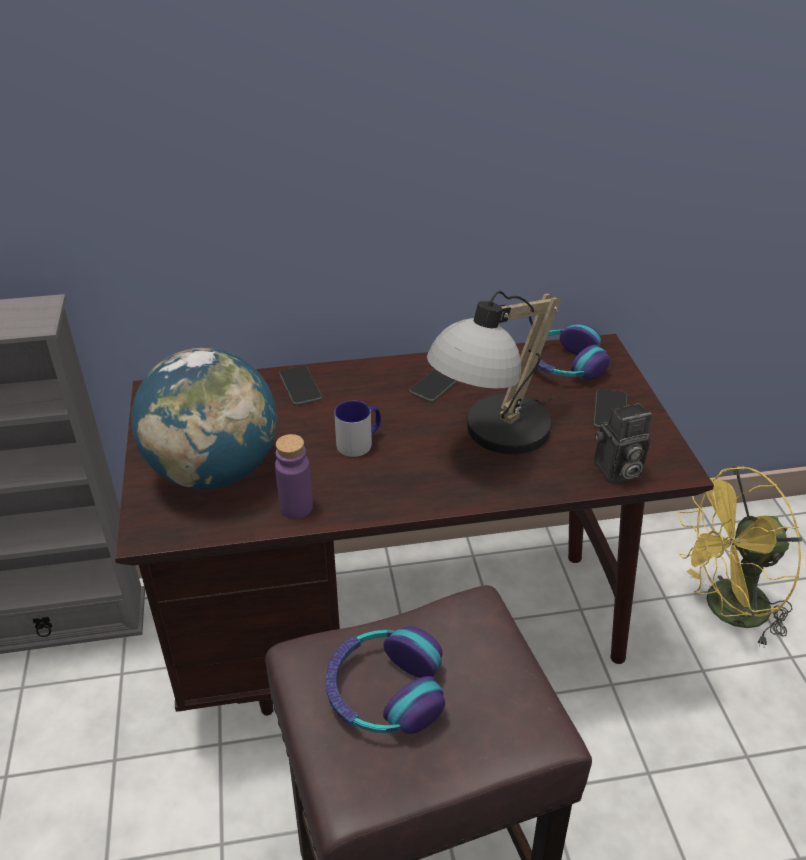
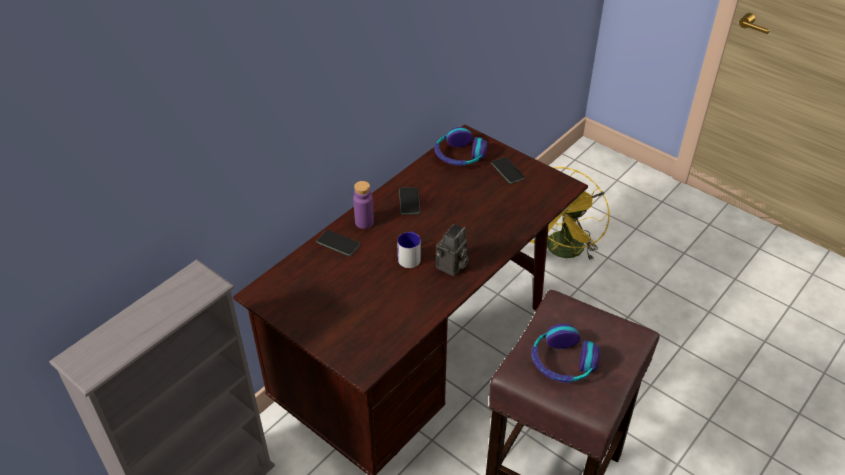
camera: 40 degrees left, 5 degrees up
(214, 471) = (355, 317): globe -> none
(296, 507) = (421, 309): purple bottle -> purple bottle (364, 222)
(492, 438) = (471, 217): table lamp -> none
(616, 472) = (543, 202): camera -> camera (451, 267)

